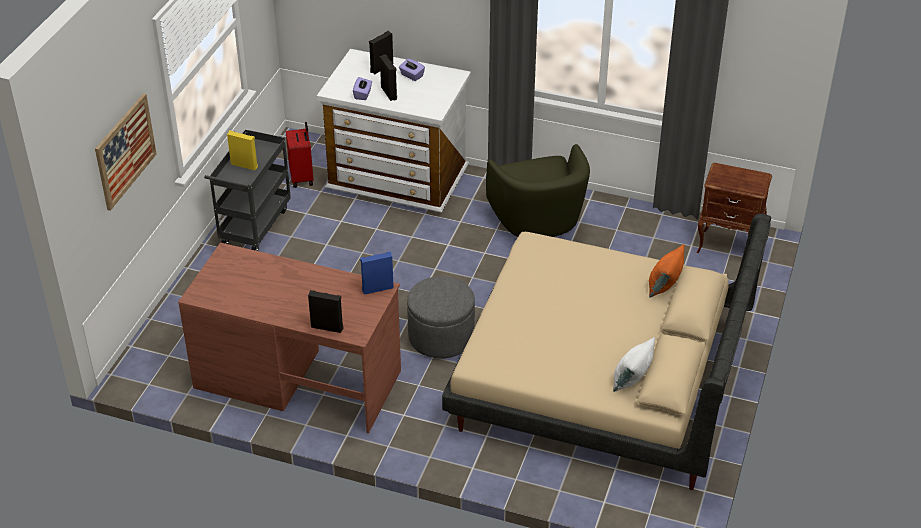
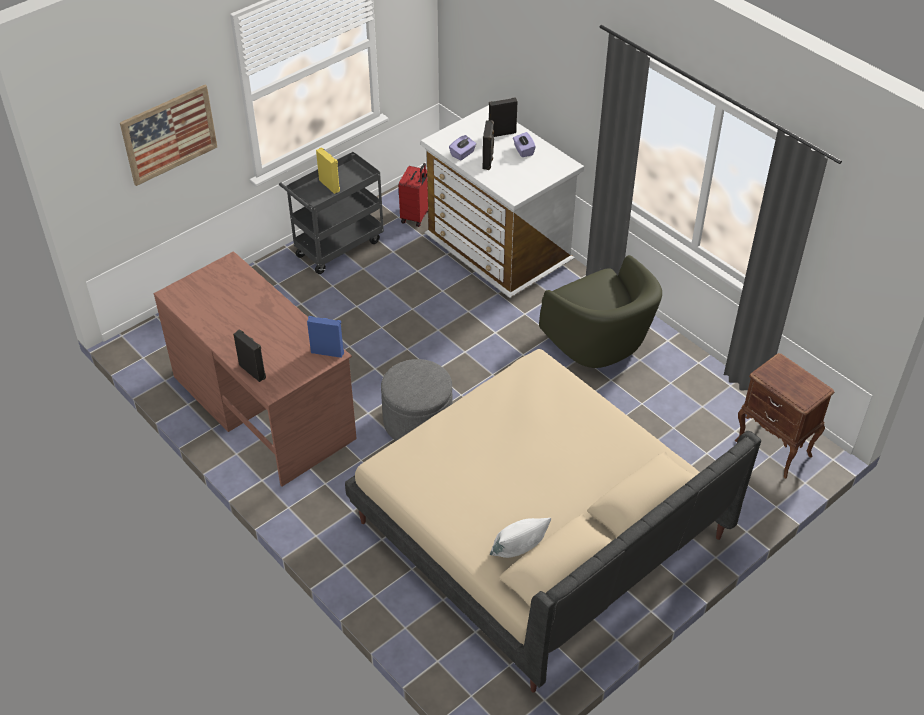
camera: 30 degrees right, 5 degrees up
(538, 222) = (598, 344): green armchair -> green armchair turned 45 degrees counterclockwise
(664, 286) = (632, 465): orange pillow -> none

